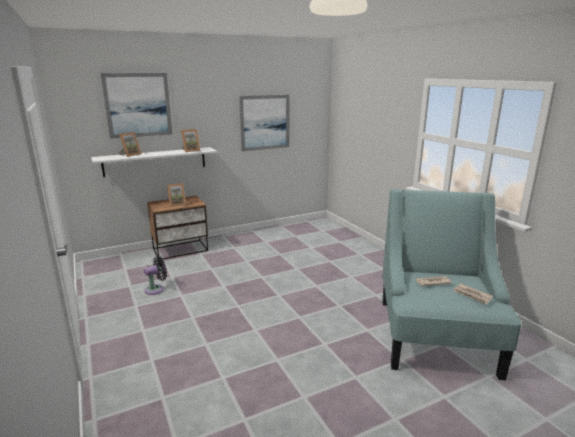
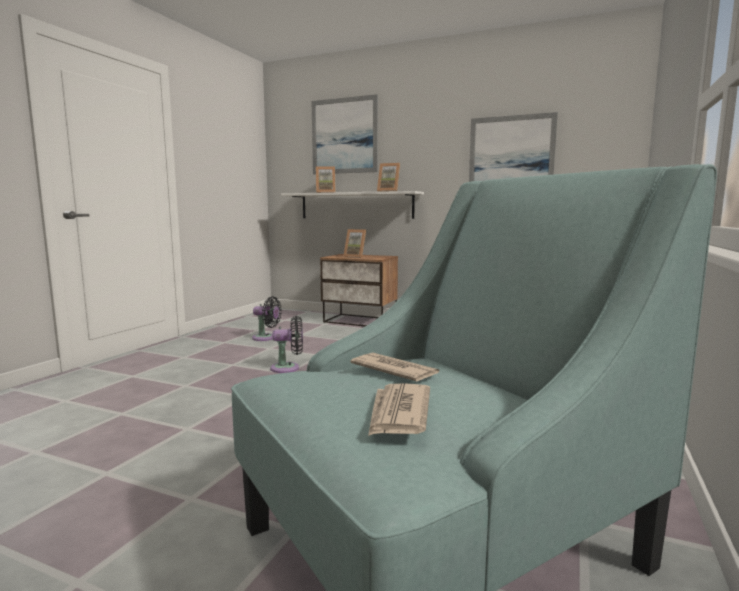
camera: 50 degrees right, 10 degrees down
(230, 302) = (288, 368): none -> black fan

